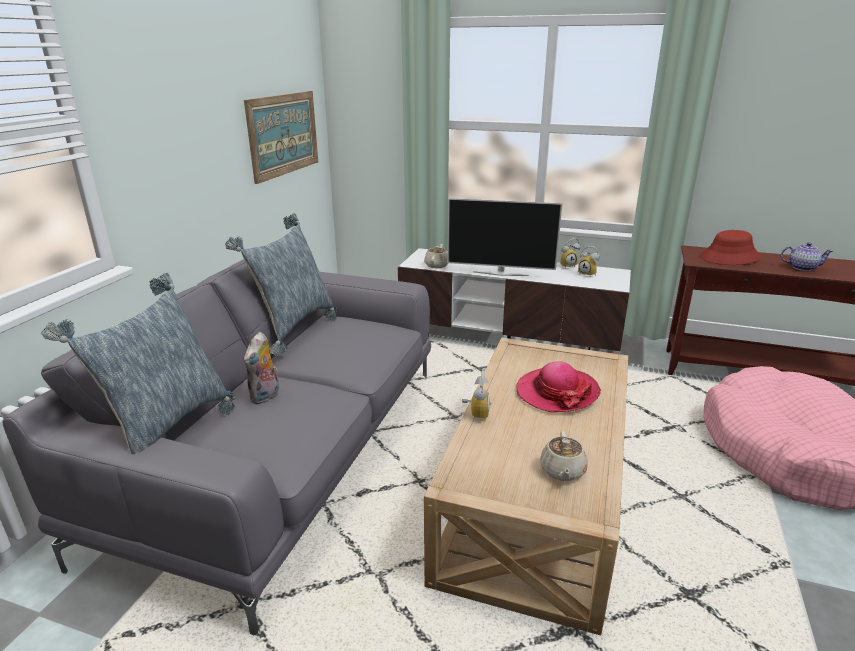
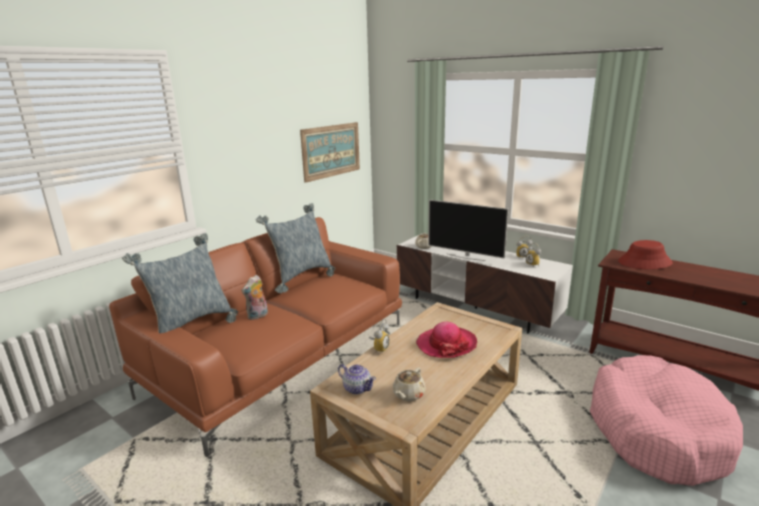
camera: 20 degrees right, 5 degrees down
(287, 451) = (282, 357): grey sofa -> brown sofa
(801, 267) = (704, 277): teapot -> teapot (357, 388)

